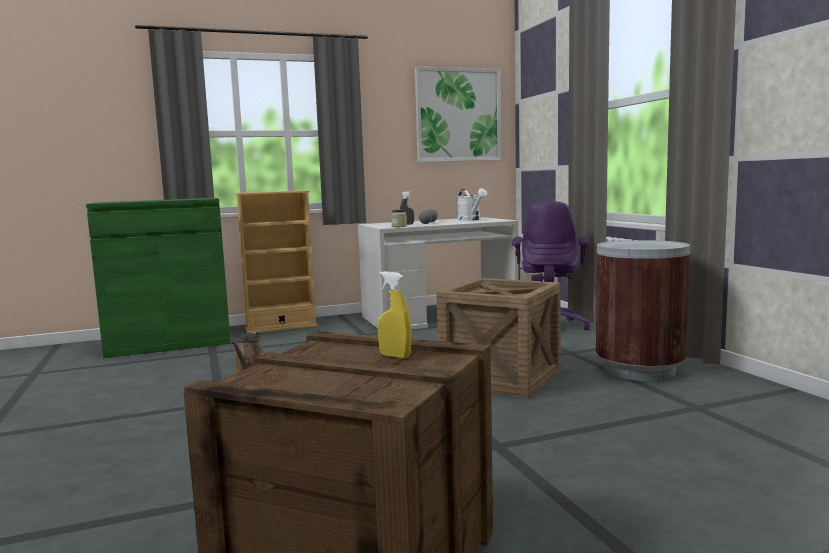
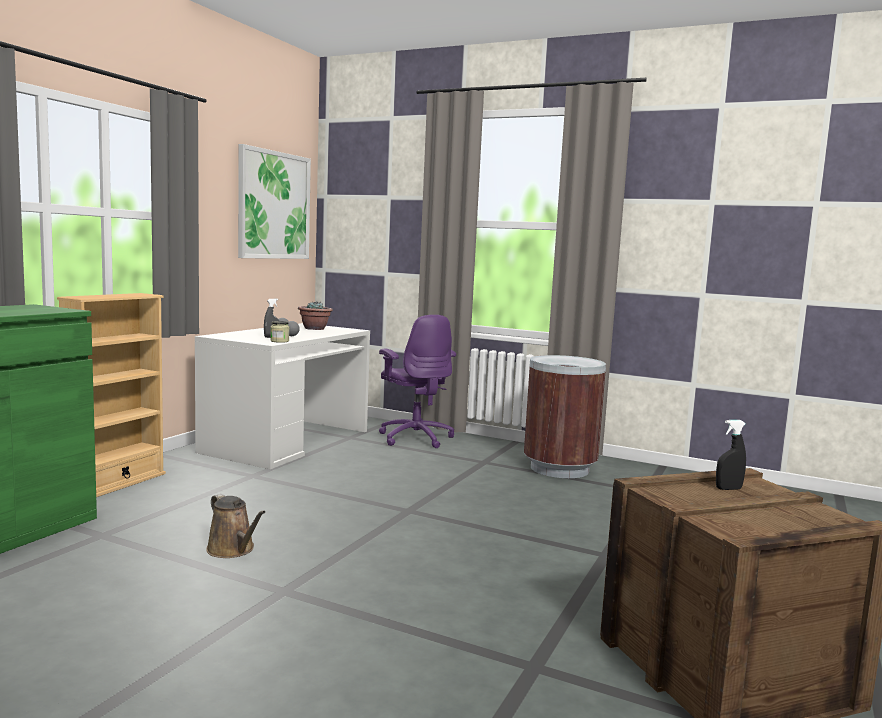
camera: 45 degrees left, 0 degrees up
(395, 356) = (728, 489): yellow spray bottle -> black spray bottle
(471, 220) = (314, 329): white watering can -> potted plant
(501, 377) = (483, 495): crate -> none

